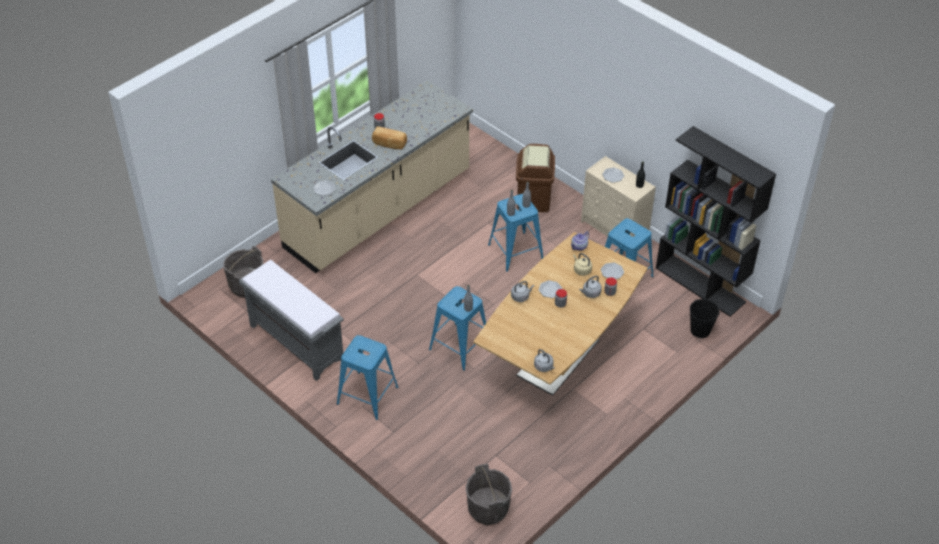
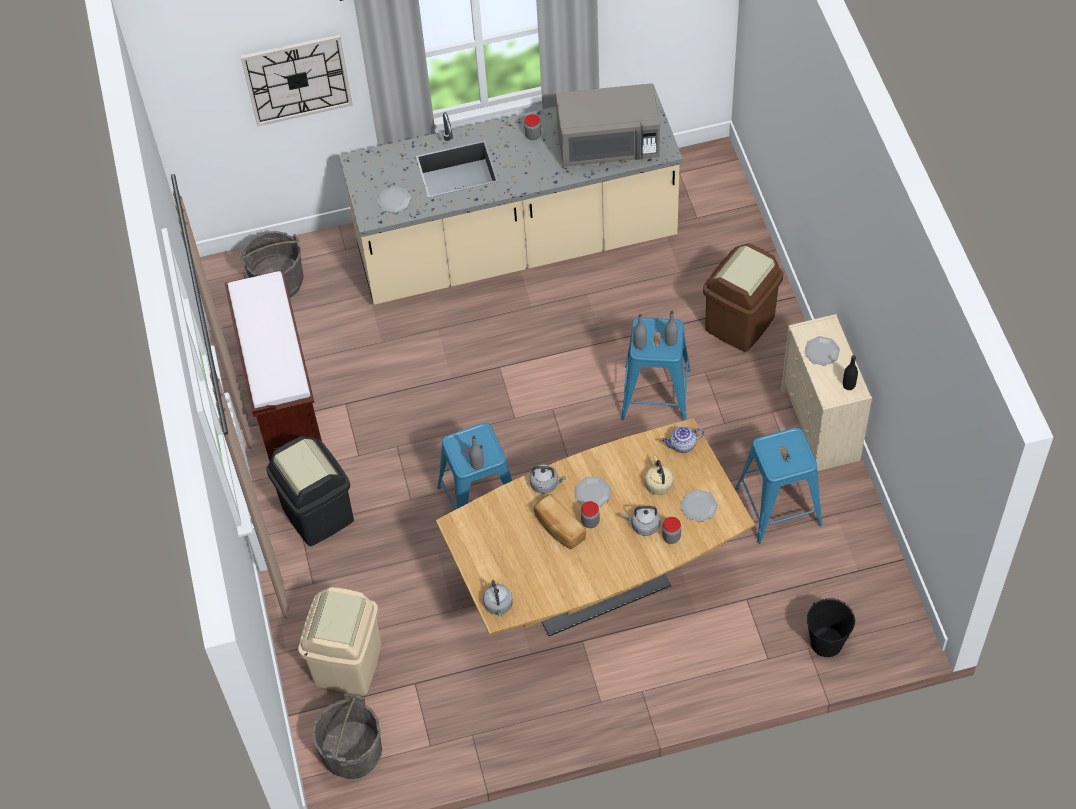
camera: 35 degrees right, 10 degrees up
(238, 133) = (297, 79): none -> wall clock
(295, 342) = (281, 394): grey bench -> brown bench
(368, 395) = (317, 514): blue stool -> black trash can
(389, 144) = (527, 167): bread -> bread (559, 529)
(426, 117) = (608, 145): none -> grey microwave
(449, 463) = (348, 664): none -> beige trash can
(701, 285) = (881, 572): black bookcase -> none

